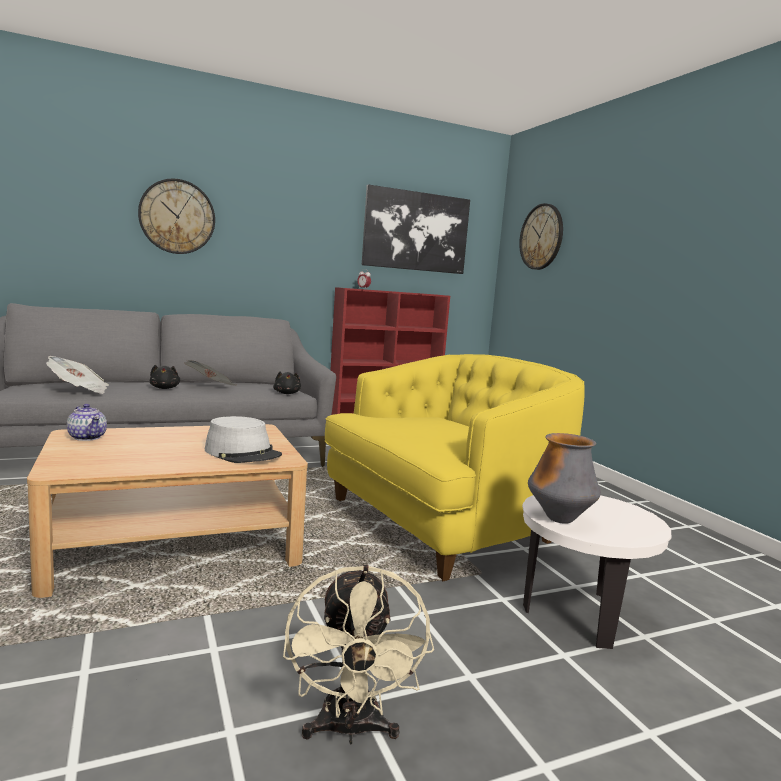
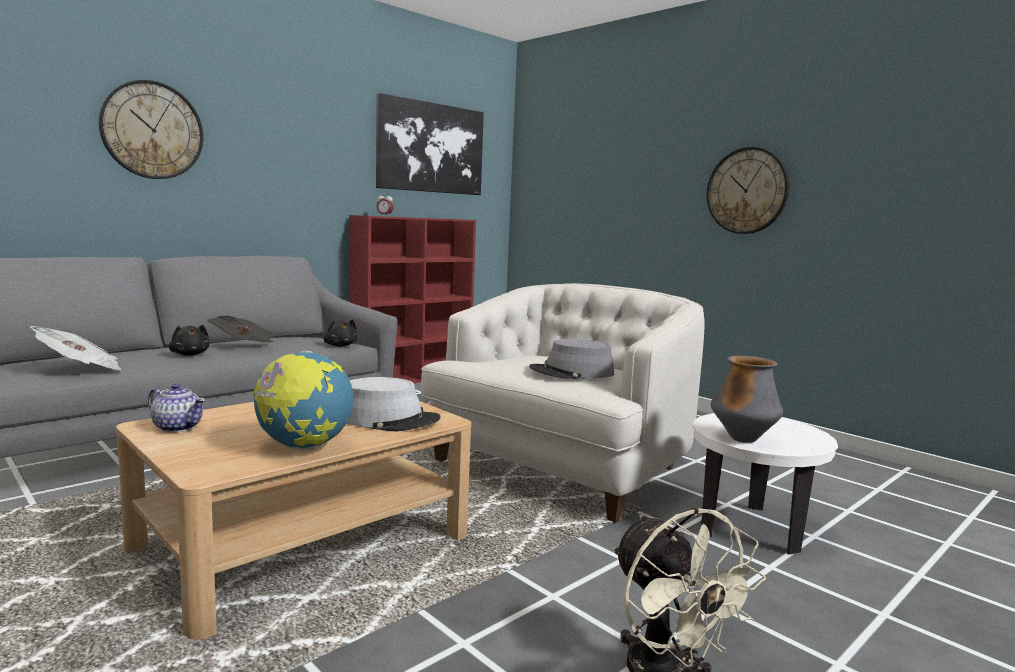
camera: 20 degrees left, 0 degrees up
(149, 464) = (304, 447): none -> globe
(437, 434) = (572, 372): none -> grey hat
(441, 523) = (560, 467): yellow armchair -> white armchair
(541, 237) = (567, 154): wall clock -> wall clock (747, 191)

